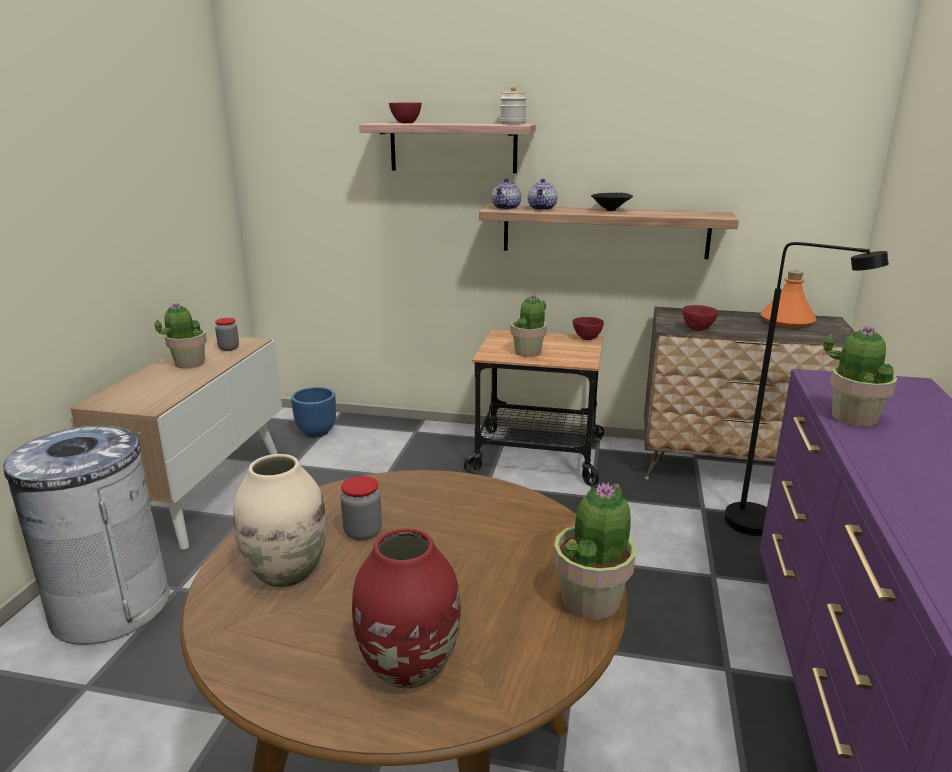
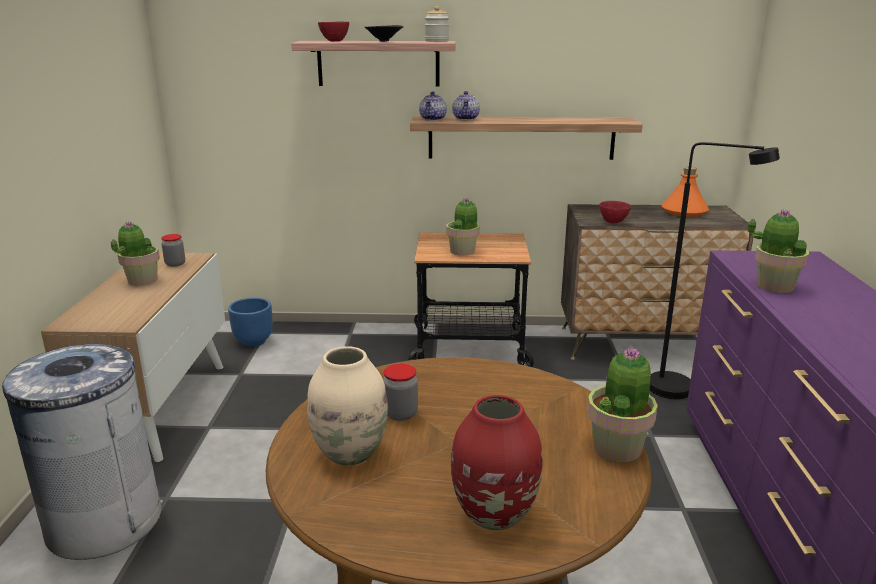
camera: 10 degrees left, 0 degrees up
(587, 338) = (510, 236): red bowl -> none
(611, 210) = (528, 119): black bowl -> black bowl (385, 41)

